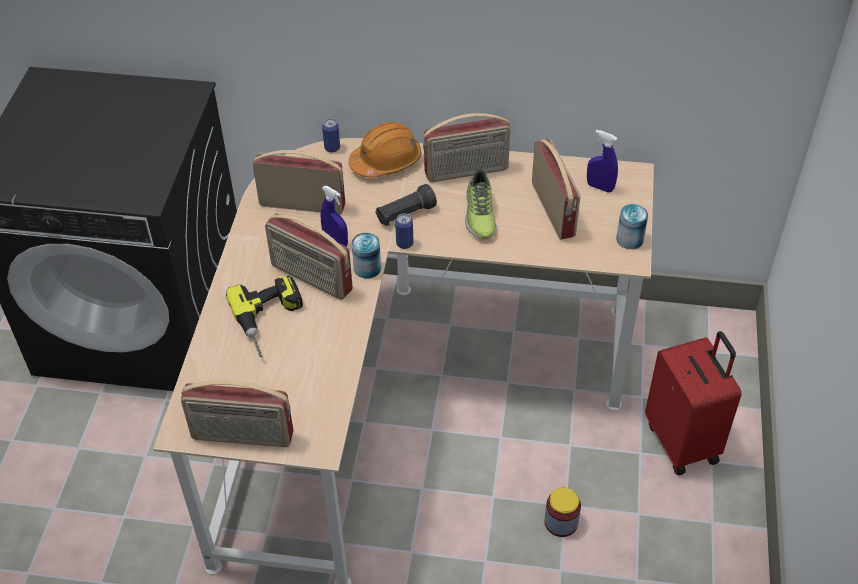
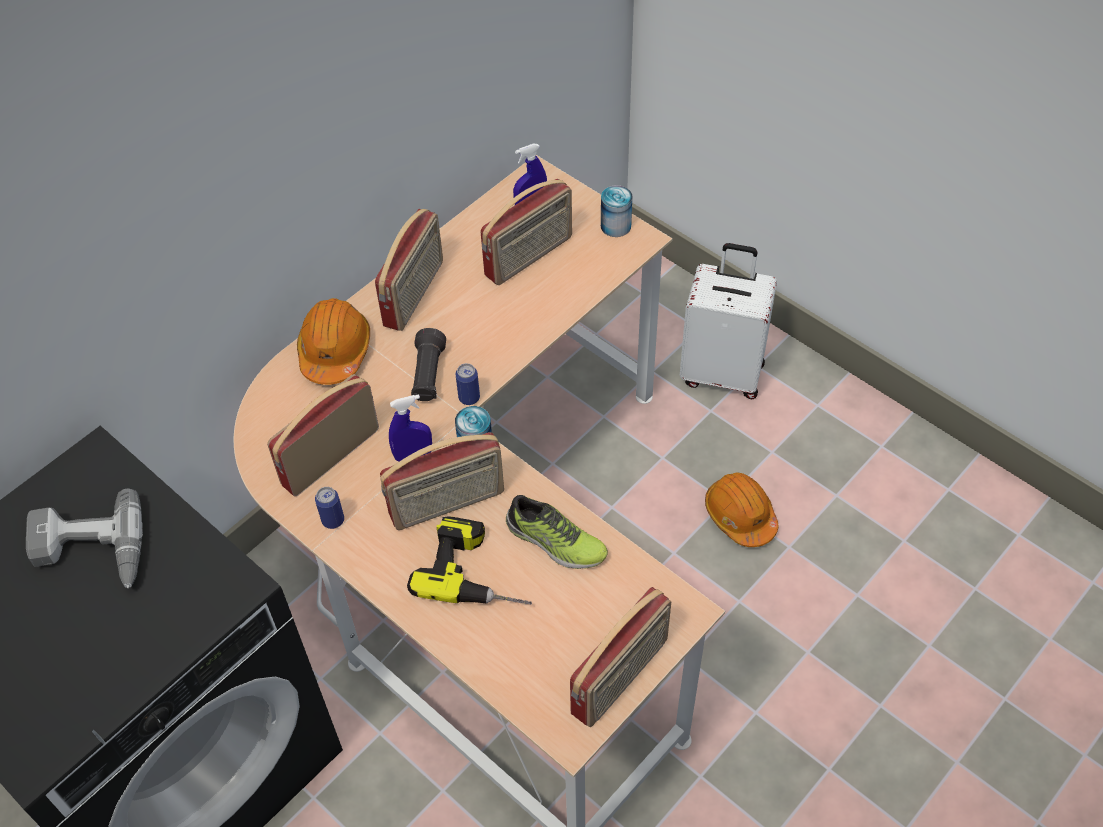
camera: 55 degrees left, 5 degrees up
(125, 128) = (90, 554): none -> power drill
(332, 148) = (267, 386): can -> can (333, 520)
(479, 214) = (483, 316): shoe -> shoe (555, 542)
(554, 210) = (529, 257): radio -> radio turned 120 degrees clockwise
(561, 522) = (740, 515): jar -> orange hard hat
(683, 442) = (723, 372): red suitcase -> white suitcase

